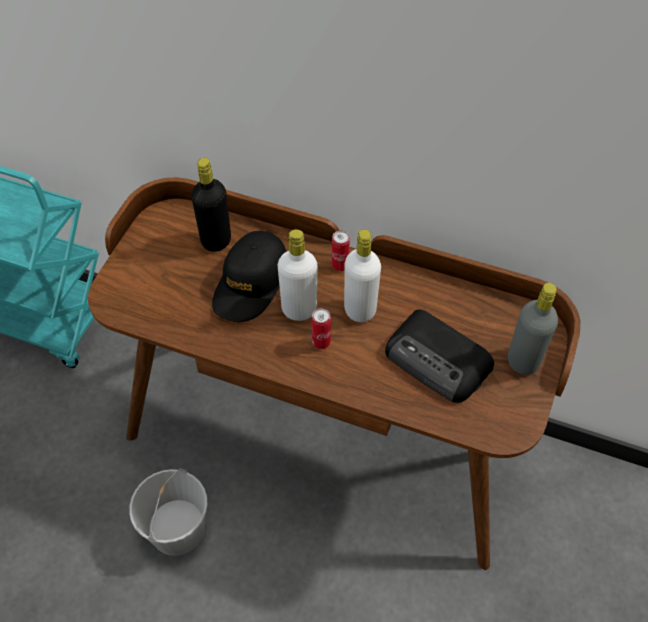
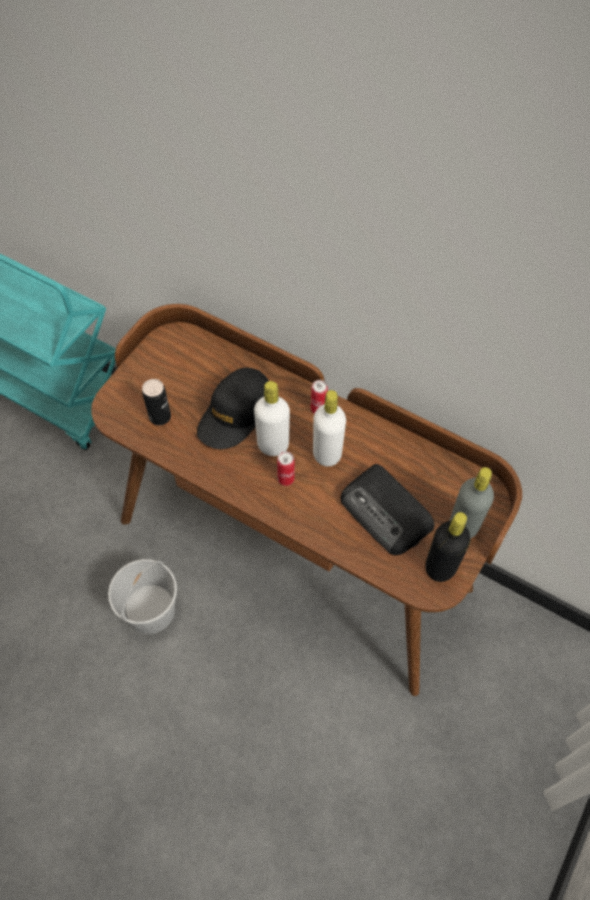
camera: 10 degrees right, 5 degrees up
(167, 298) = (160, 416): none -> can
(216, 240) = (213, 368): black bottle -> black bottle (440, 567)

